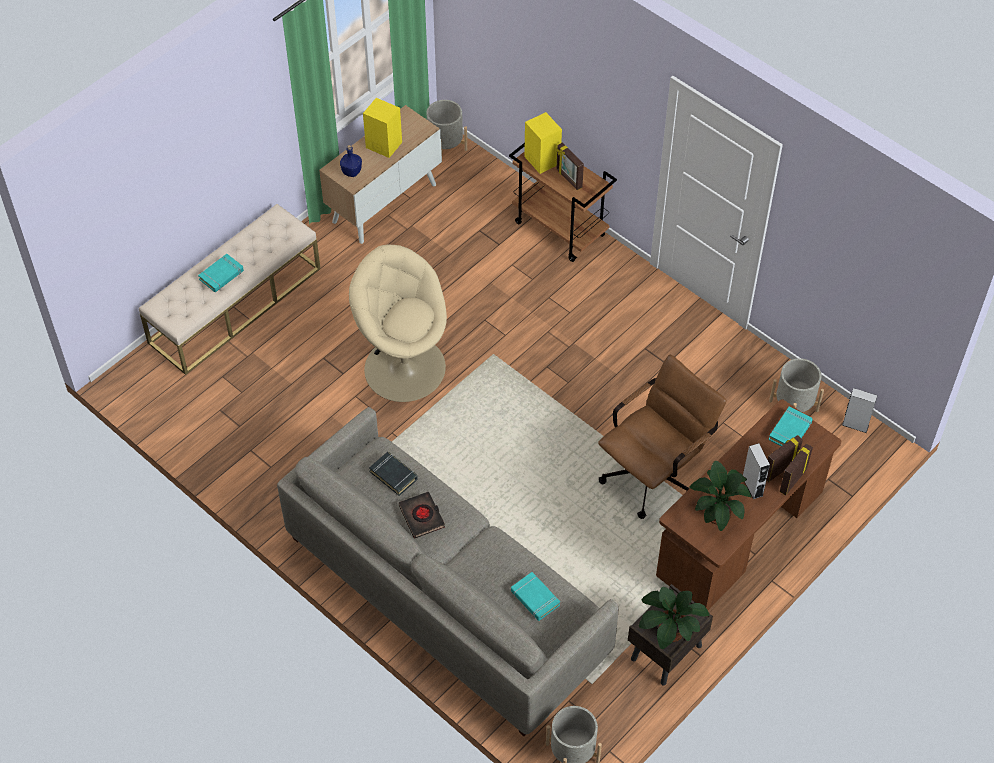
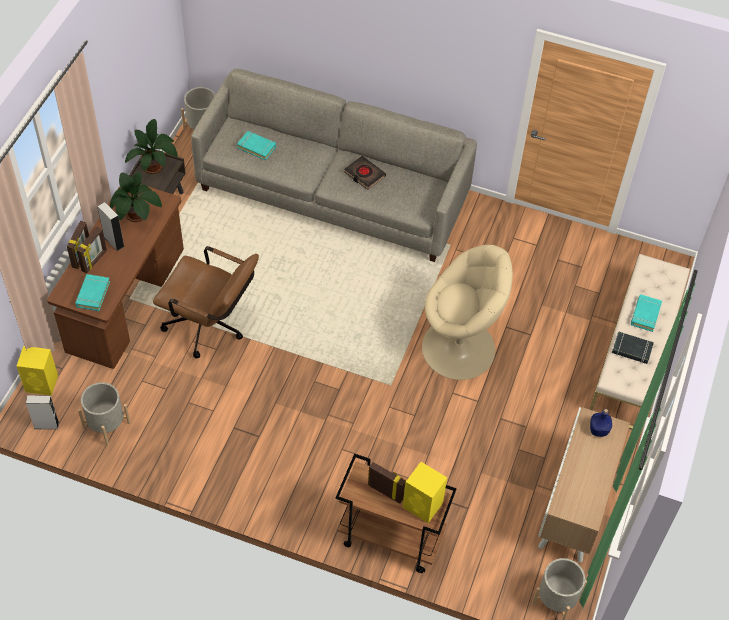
camera: 155 degrees right, 0 degrees up
(383, 144) = (589, 472): yellow speaker -> yellow speaker (42, 384)
(393, 475) = (401, 195): black book -> black book (631, 350)
(655, 473) = (211, 327): brown office chair -> brown office chair turned 90 degrees counterclockwise

